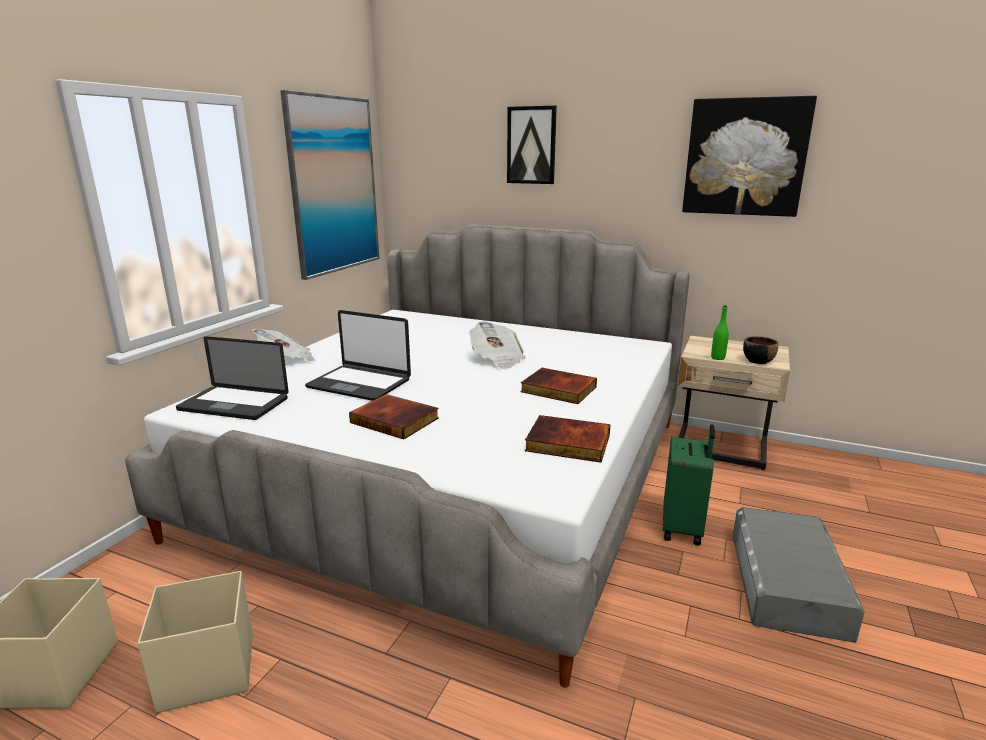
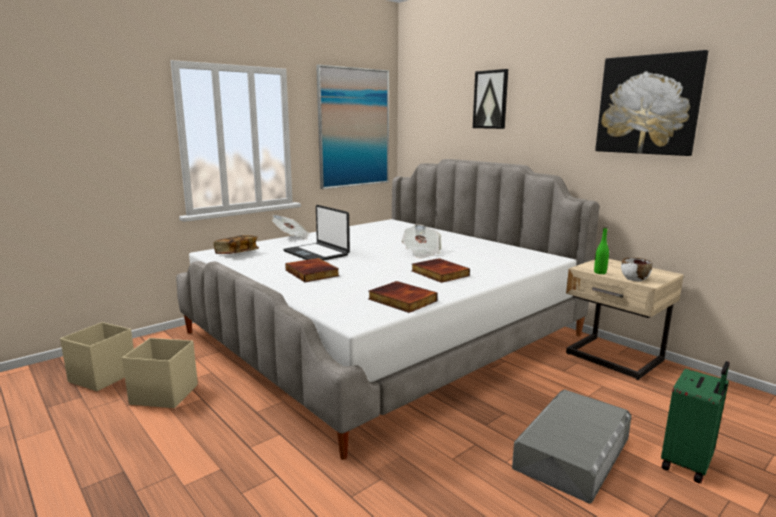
camera: 25 degrees right, 5 degrees down
(234, 404) = (237, 253): laptop -> book
(683, 529) = (520, 400): green suitcase -> green suitcase (688, 464)
(758, 361) = (634, 279): black bowl -> white bowl

